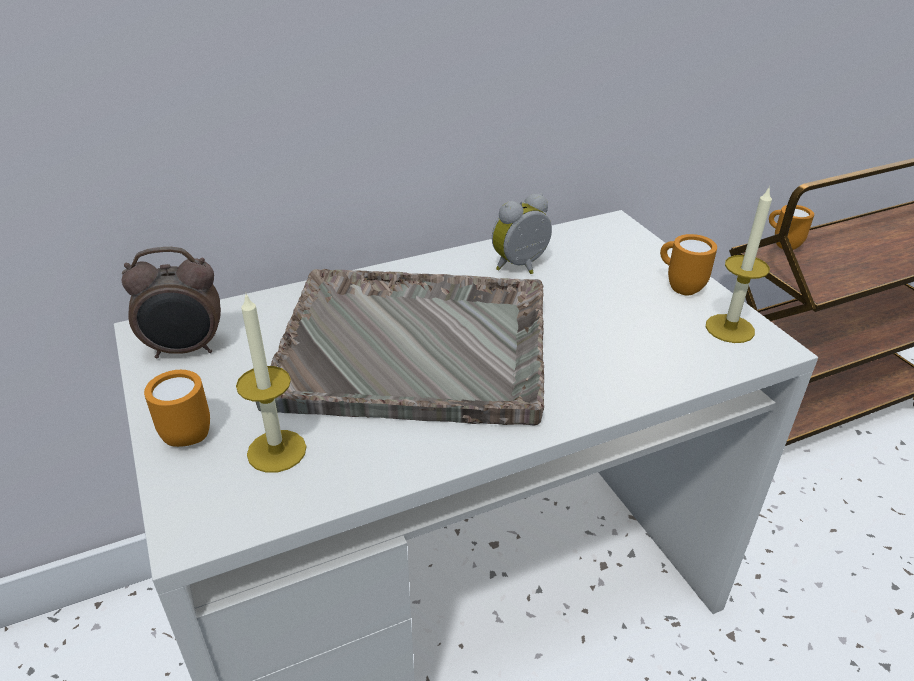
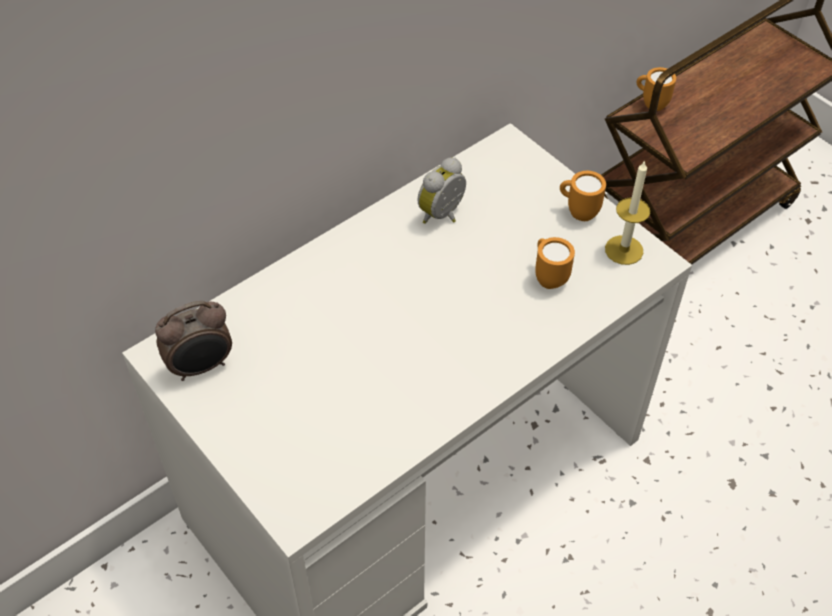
camera: 15 degrees left, 15 degrees up
(188, 431) = (247, 441): orange mug -> orange mug (548, 277)
(276, 451) = (322, 442): candle -> none
(416, 348) = (387, 323): grey tray -> none

